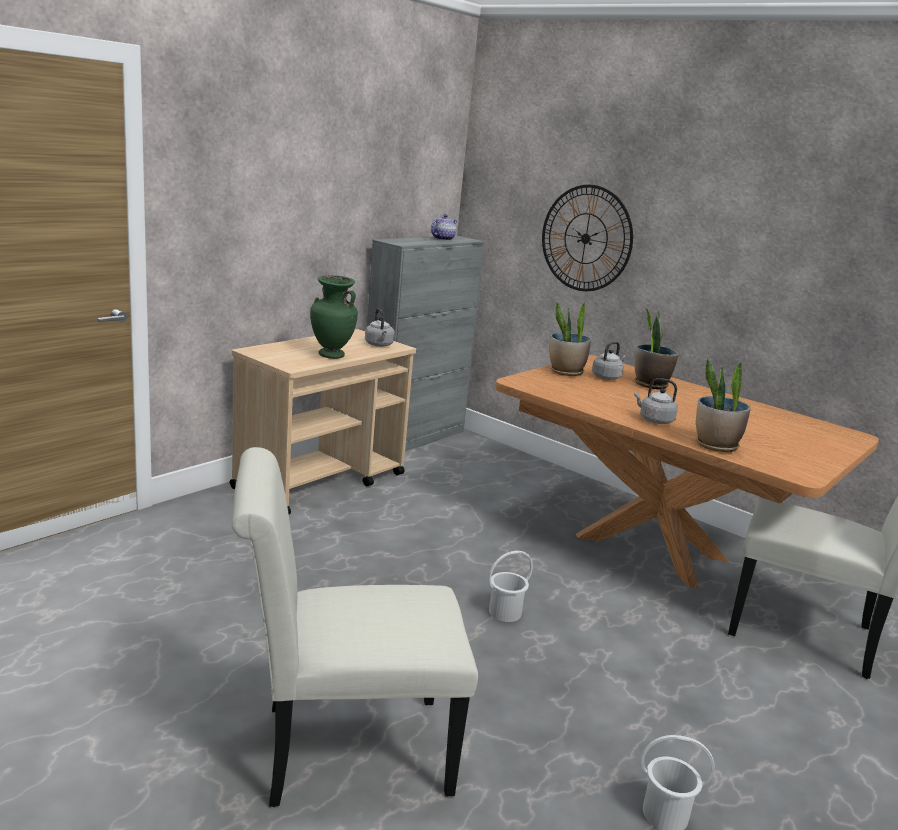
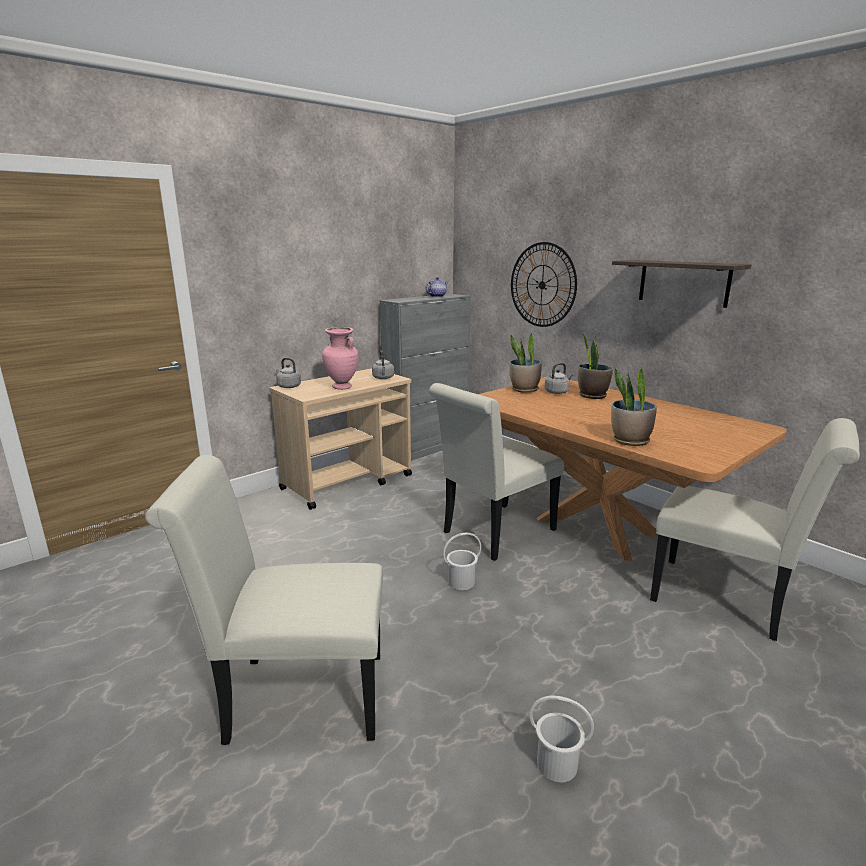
camera: 10 degrees right, 0 degrees up
(331, 355) = (341, 387): green vase -> pink vase
(528, 553) = (494, 533): none -> white chair
(654, 420) = (583, 423): grey kettle -> grey kettle (288, 386)
(768, 256) = (683, 282): none -> shelf

